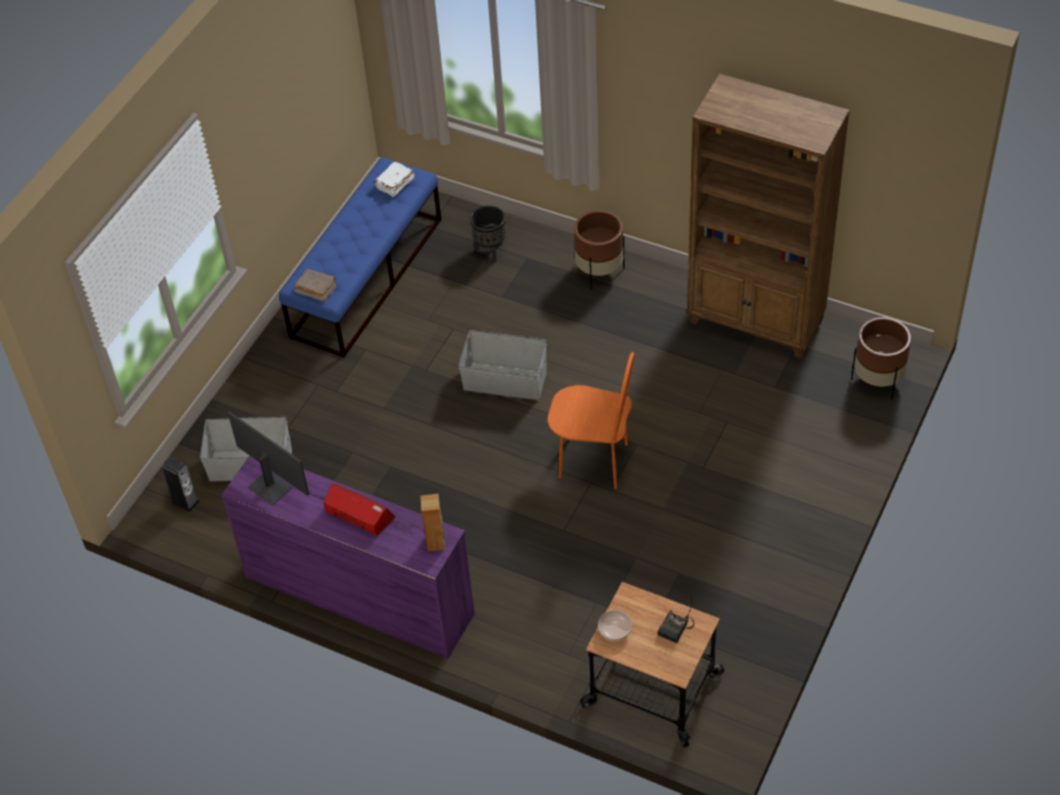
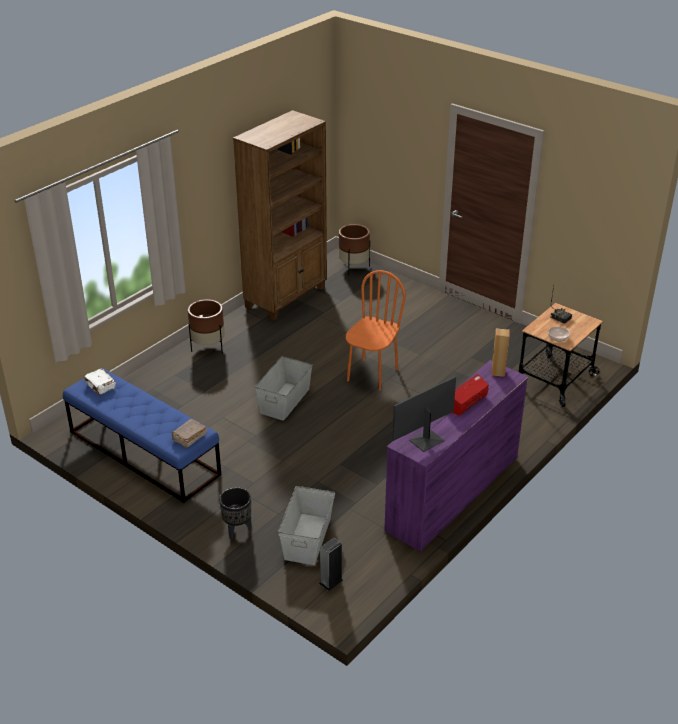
camera: 80 degrees left, 15 degrees down
(491, 251) = (157, 390): black planter -> black planter (237, 530)

